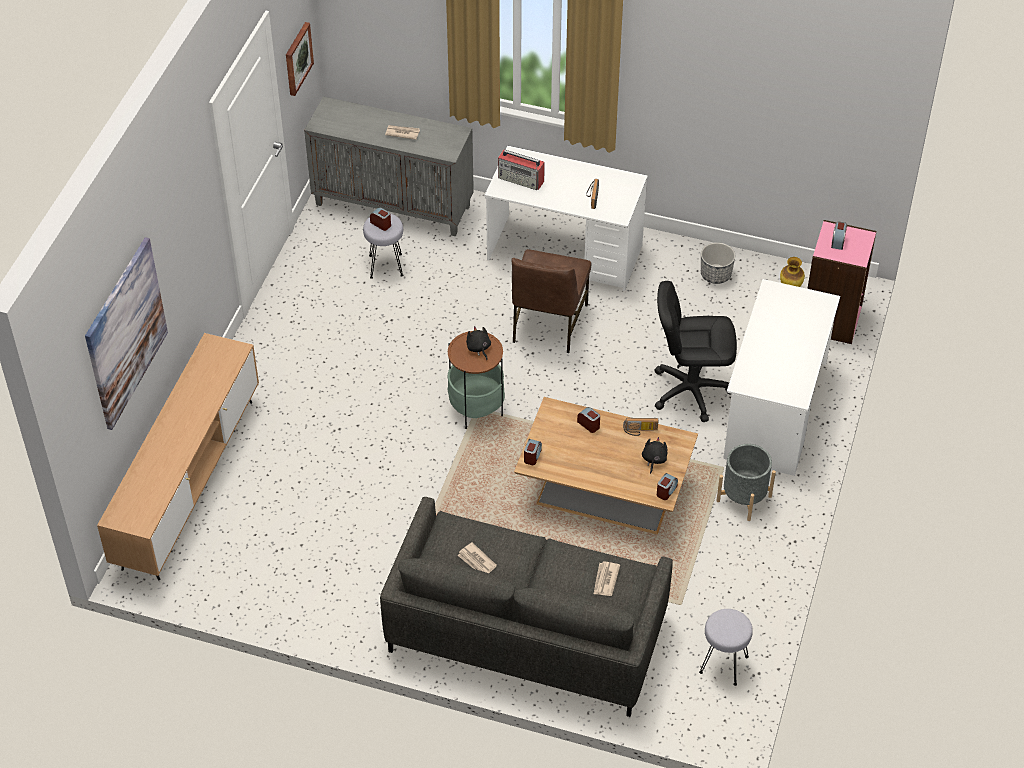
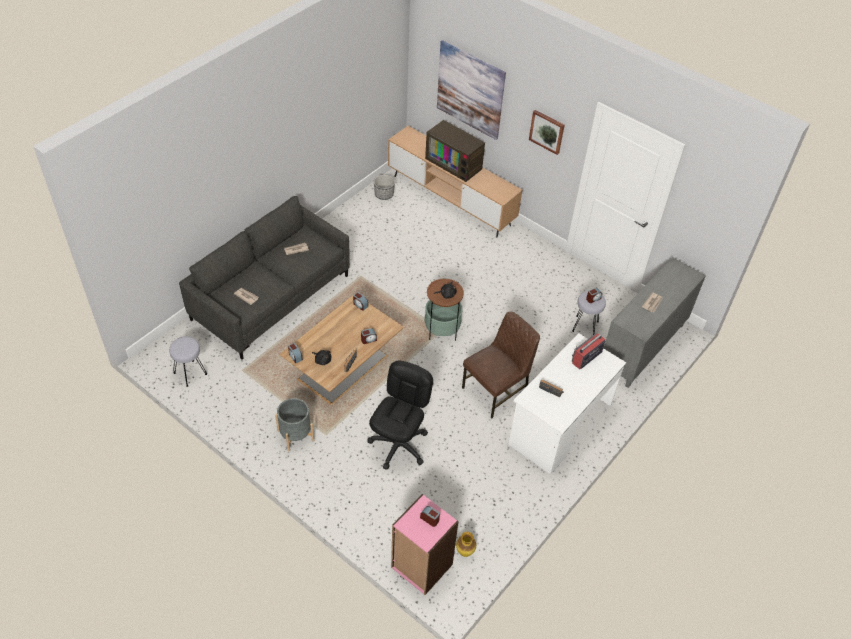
camera: 110 degrees right, 0 degrees up
(176, 429) = (455, 163): none -> television
(297, 58) = (700, 220): picture -> picture (547, 131)
(548, 324) = (496, 390): brown chair -> brown chair turned 105 degrees clockwise
(715, 274) = (501, 509): planter -> planter (384, 195)
(775, 410) = (356, 486): white desk -> none

